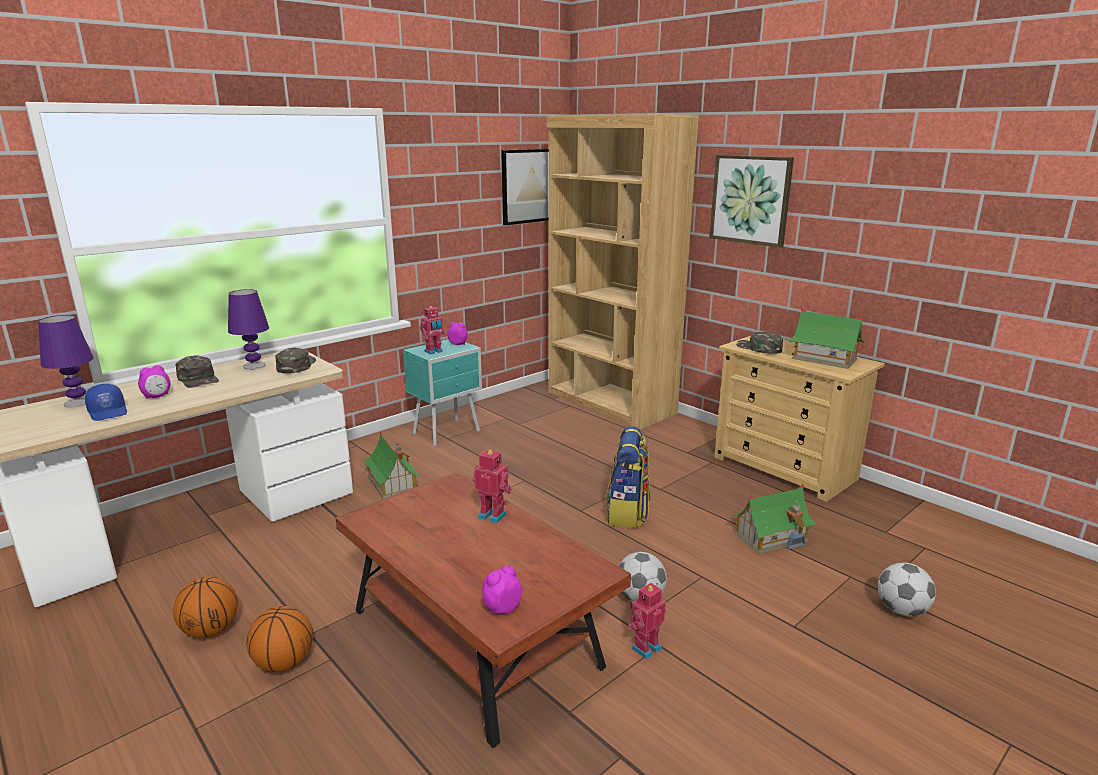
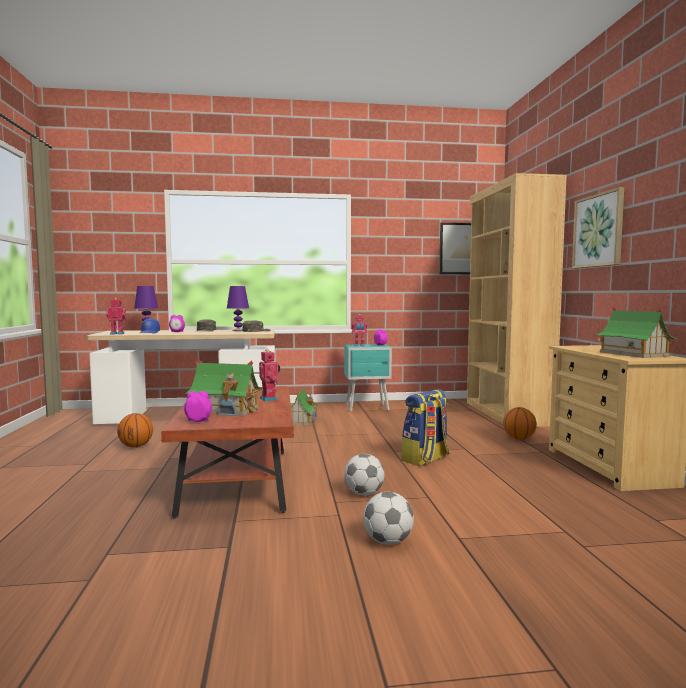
camera: 35 degrees right, 15 degrees down
(284, 663) = (143, 463): basketball -> basketball (519, 438)
(645, 647) = (327, 513): toy robot -> toy robot (117, 334)
(758, 348) = (582, 348): green cap -> none
(771, 537) = (525, 495): toy house -> toy house (225, 409)
(901, 610) = (585, 562): football -> football (388, 541)

